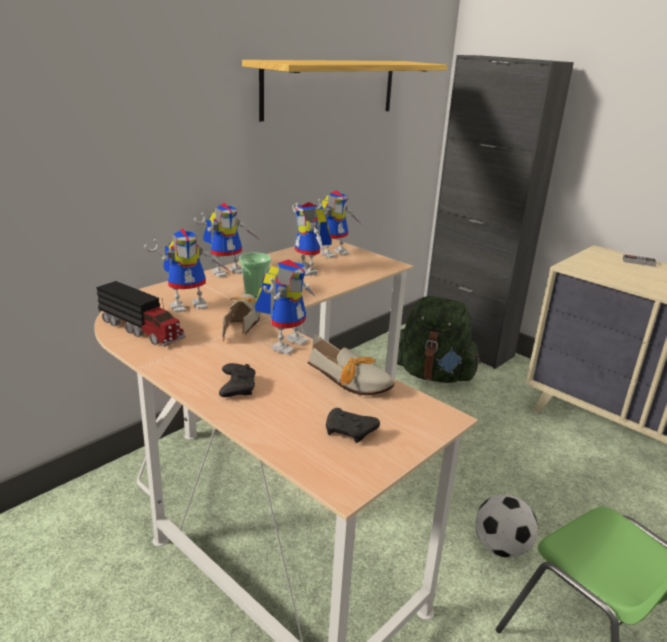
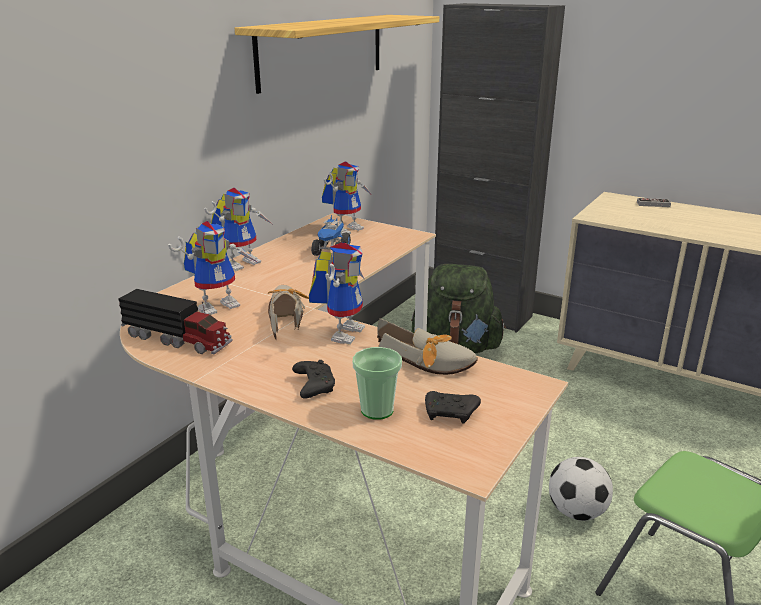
camera: 10 degrees left, 0 degrees up
(255, 293) = (284, 284): cup -> cup (377, 410)
(310, 270) = (331, 251): toy robot -> toy truck

